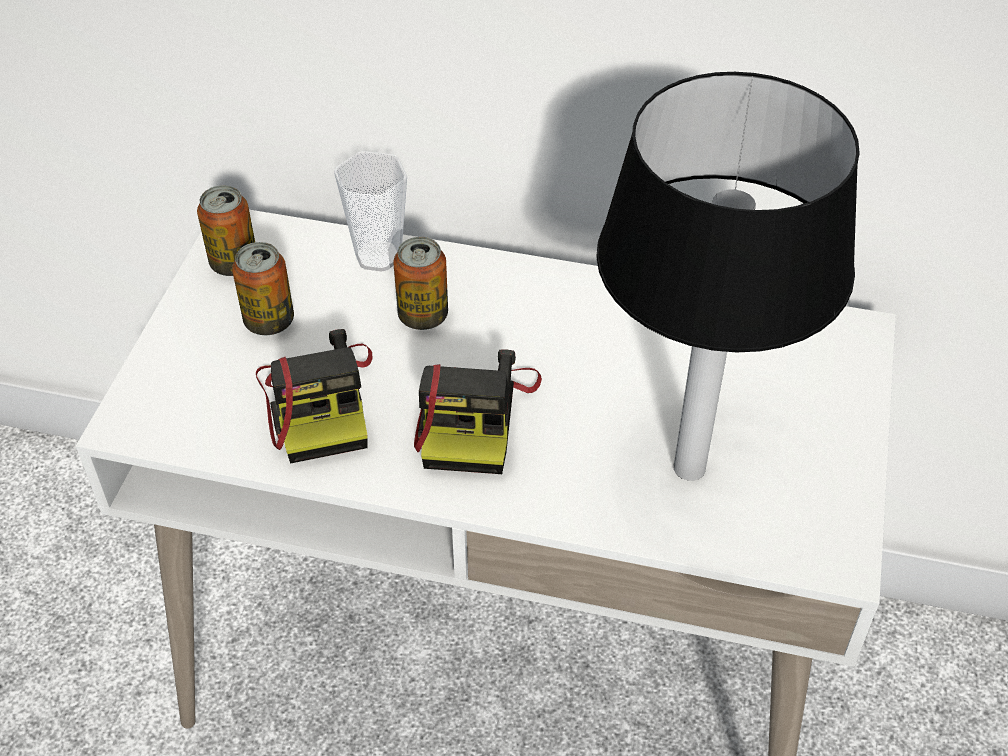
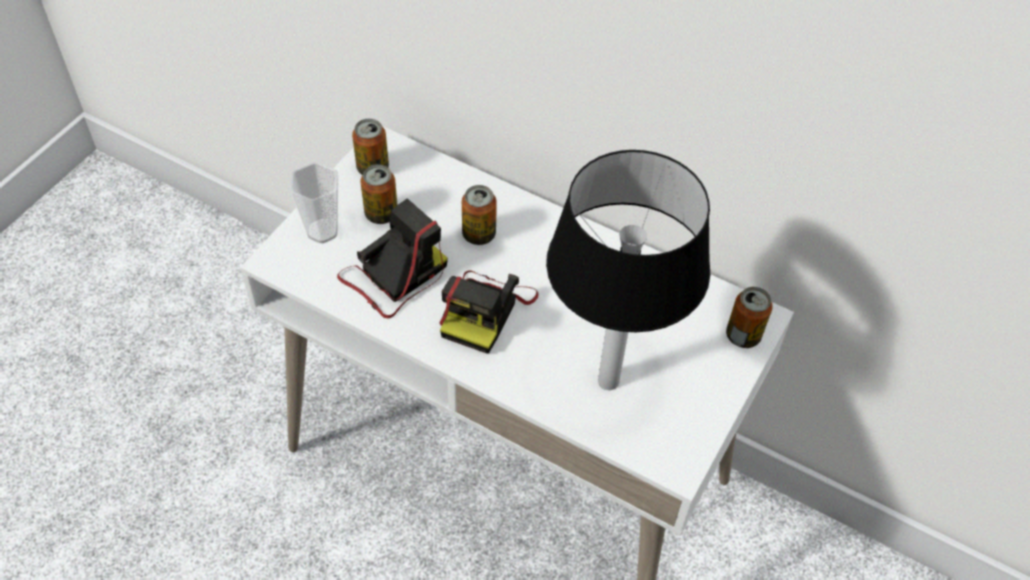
camera: 15 degrees right, 5 degrees up
(320, 402) = (394, 277): camera -> camera turned 135 degrees counterclockwise
(378, 256) = (465, 185): cup -> cup (322, 231)
(845, 360) = (743, 335): none -> can

